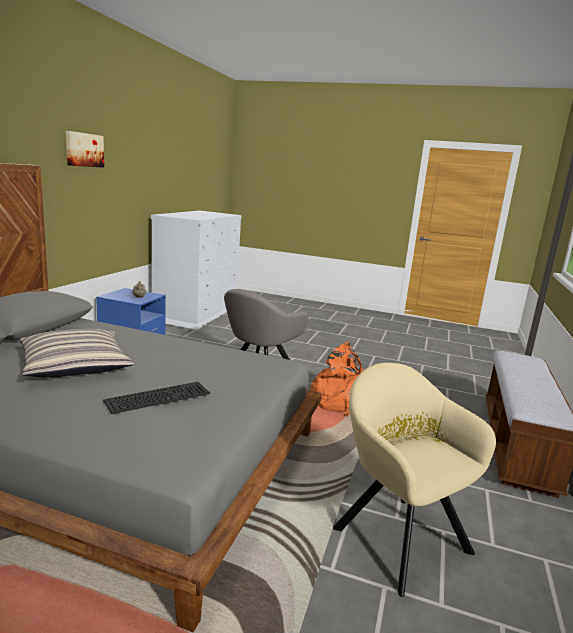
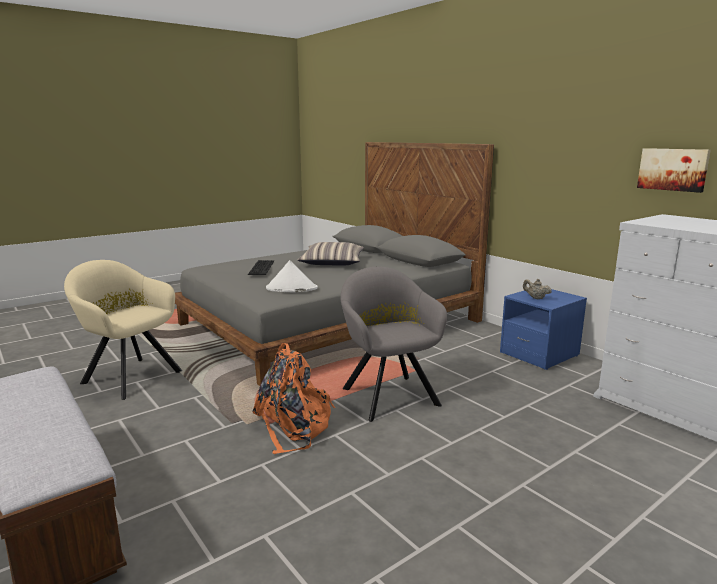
camera: 125 degrees right, 0 degrees up
(84, 149) = (556, 126): picture -> picture (673, 169)
(232, 360) = (291, 288): none -> white hat
(396, 534) = (129, 376): beige armchair -> beige armchair turned 150 degrees counterclockwise

